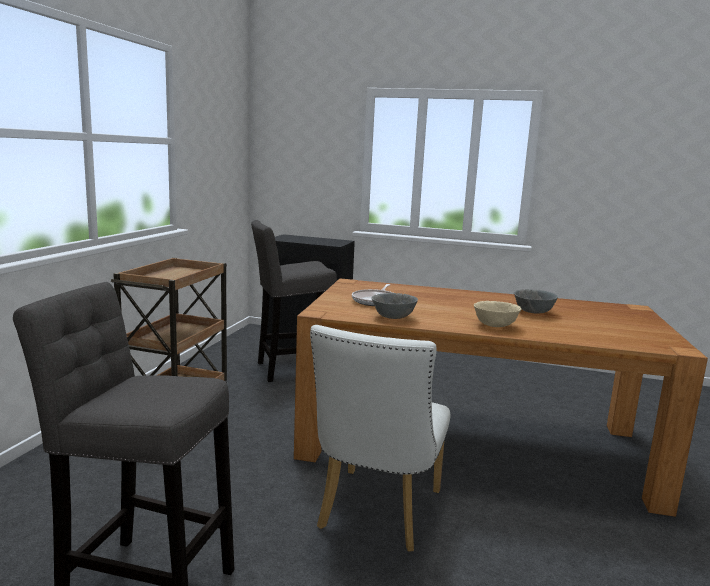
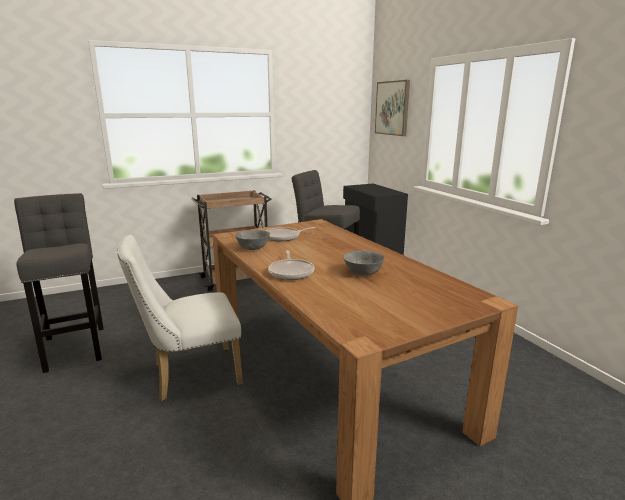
camera: 50 degrees right, 5 degrees up
(298, 140) = (392, 108): none -> picture
(494, 325) = (291, 272): beige bowl -> frying pan

